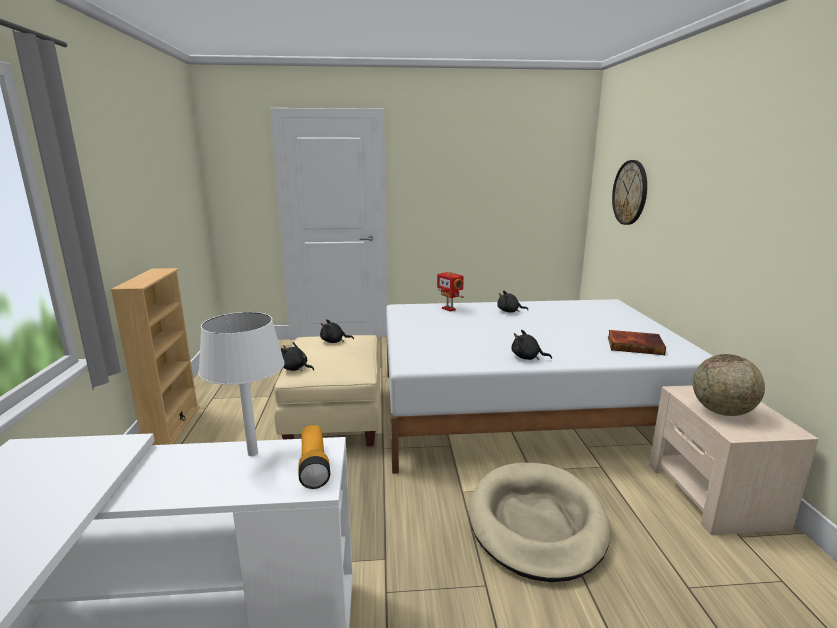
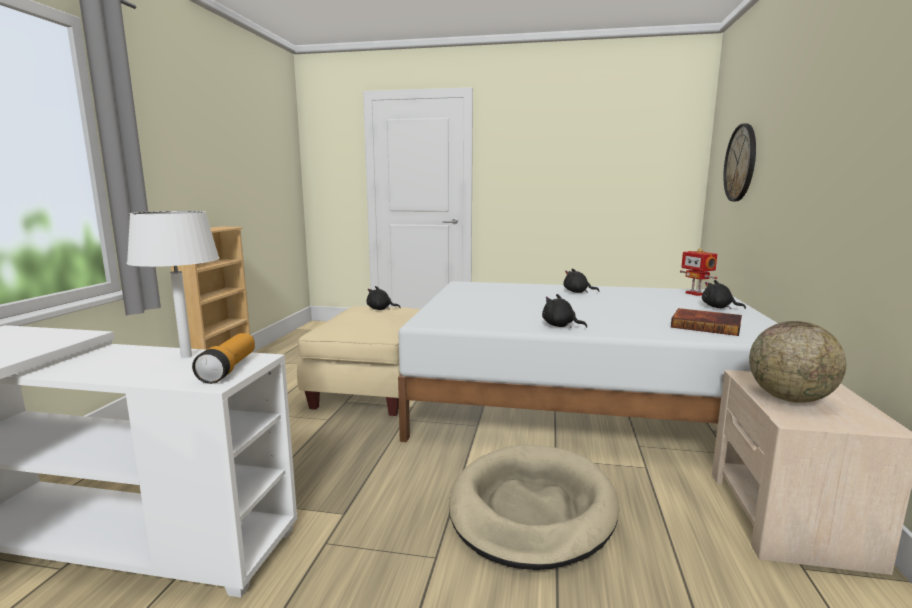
camera: 15 degrees right, 5 degrees down
(295, 368) = (326, 325): black plush toy -> black plush toy (718, 307)
(449, 309) = (511, 287): toy robot -> toy robot (695, 294)

